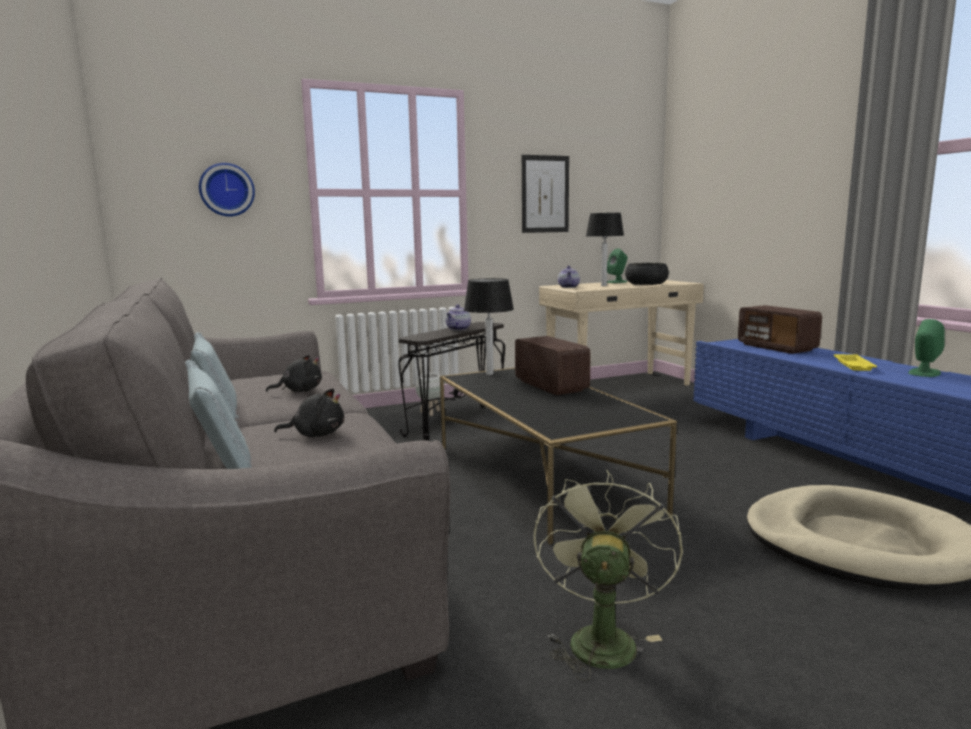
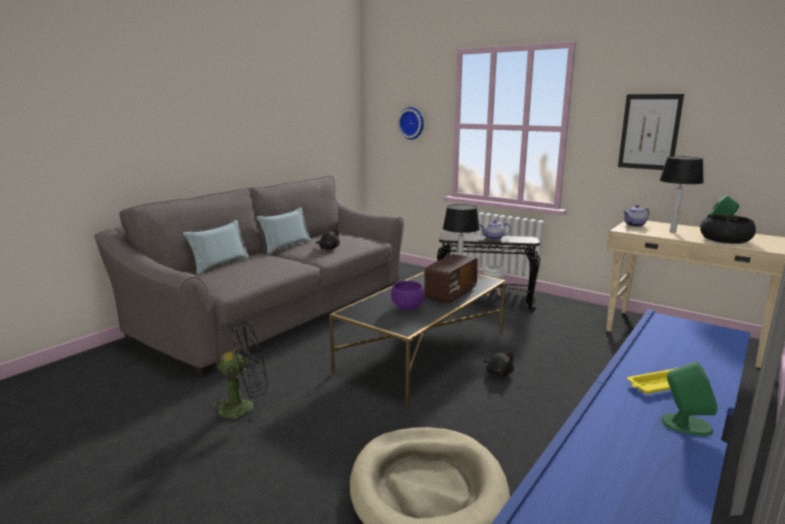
camera: 60 degrees right, 5 degrees up
(316, 434) = (262, 267): black plush toy -> black plush toy (498, 373)
(577, 406) = (408, 308): none -> purple bowl
(600, 638) = (244, 407): green fan -> black fan
(776, 347) = (696, 344): radio -> none

